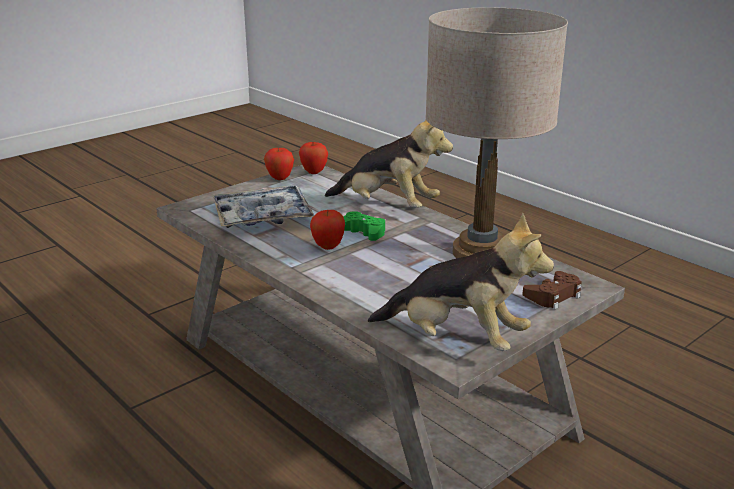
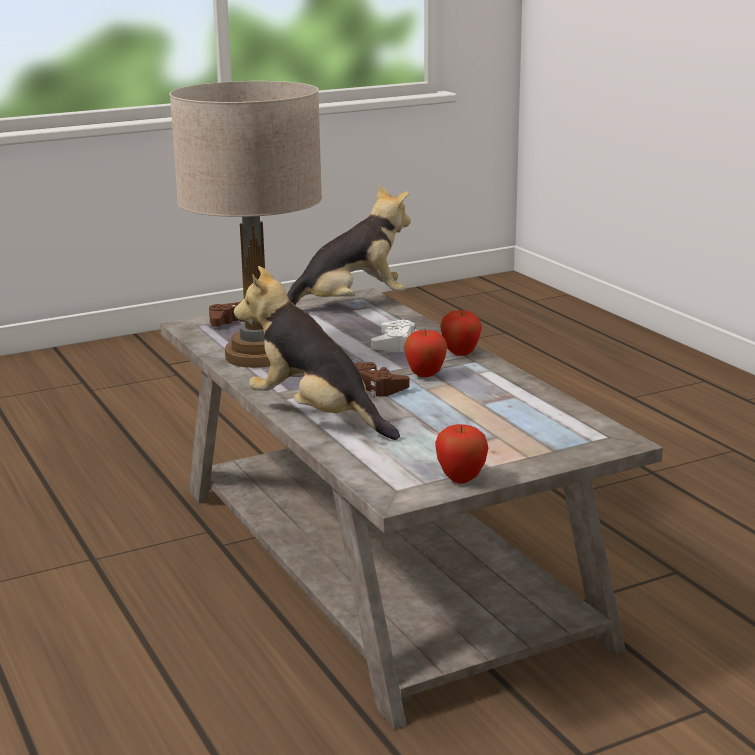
camera: 165 degrees left, 5 degrees down
(263, 217) = (499, 417): tray -> none
(314, 172) = (396, 487): apple -> apple (460, 354)
(362, 232) = (375, 386): green game controller -> brown game controller
(372, 280) = (394, 343): none -> white game controller
(457, 339) = (351, 305): plush toy -> plush toy turned 120 degrees clockwise

